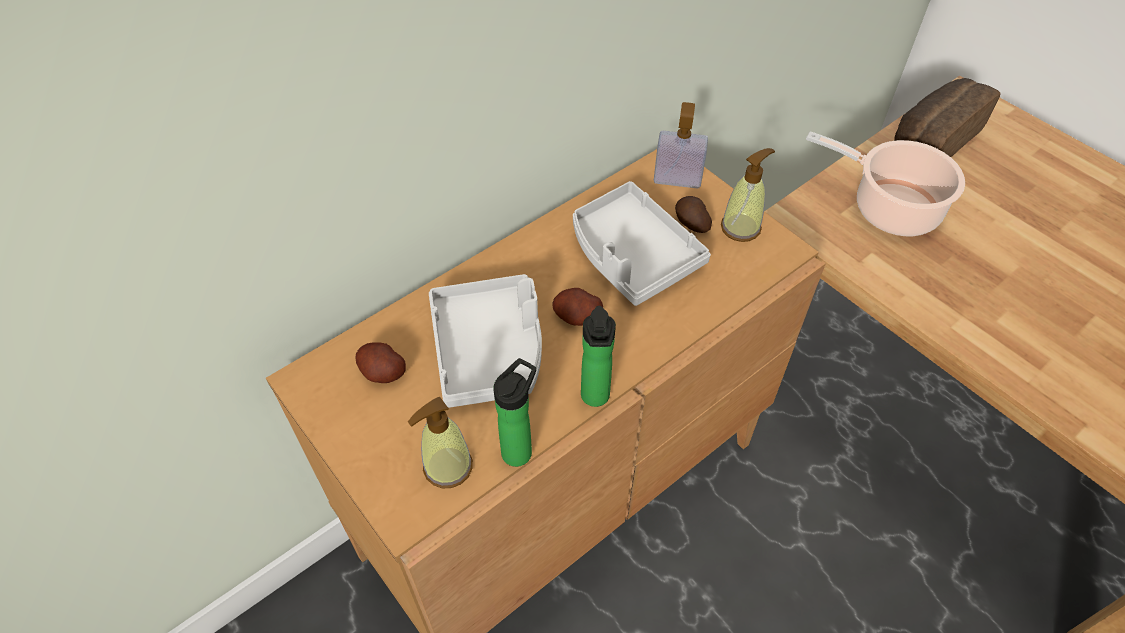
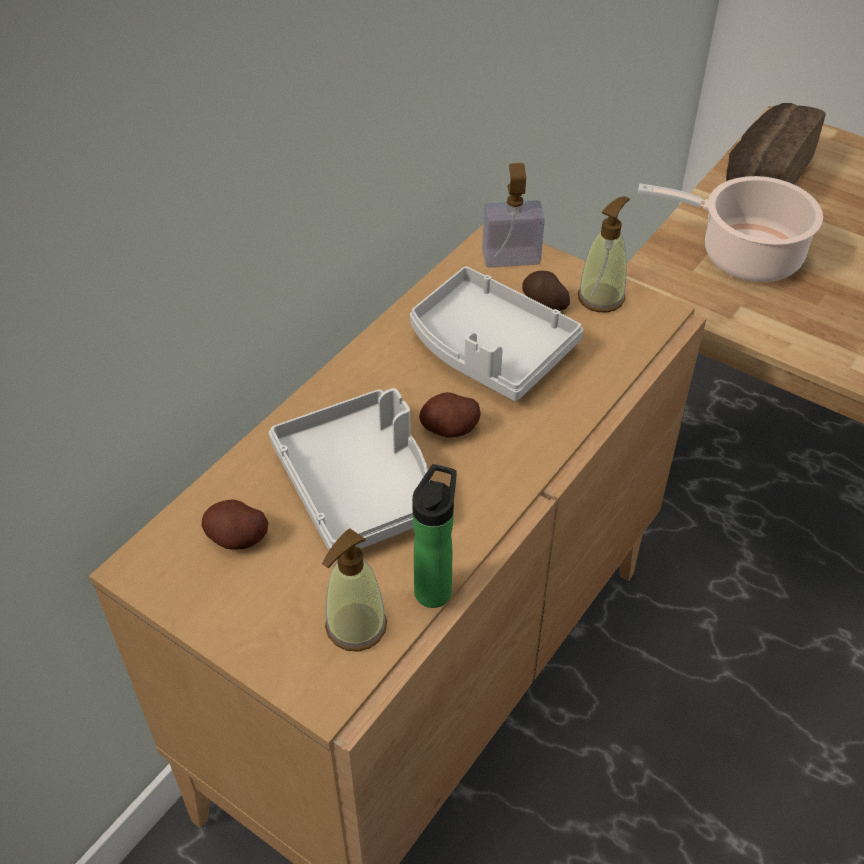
camera: 15 degrees left, 5 degrees down
(595, 399) = (503, 513): bottle -> none

